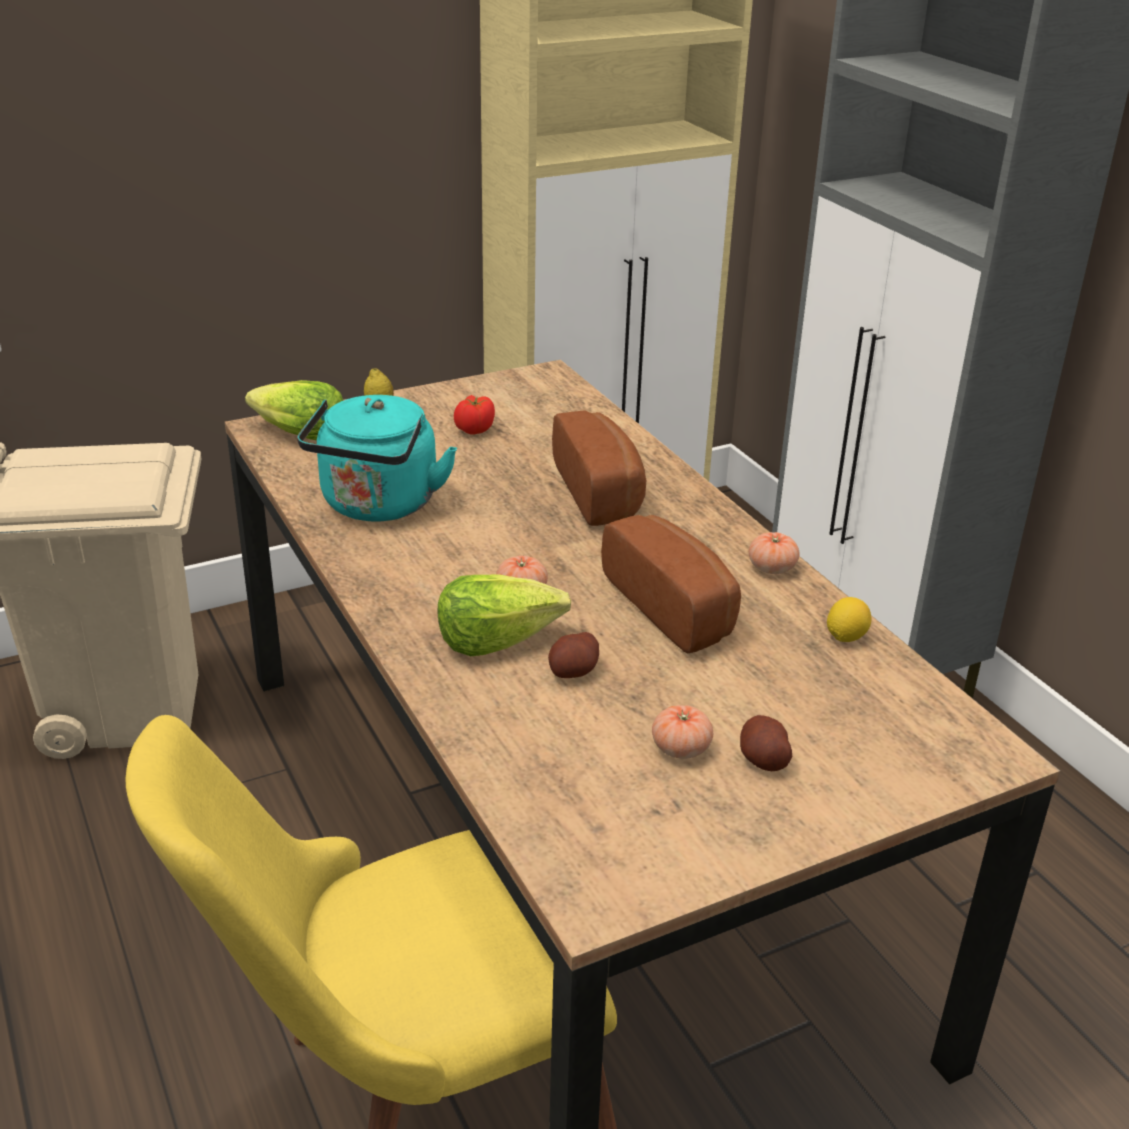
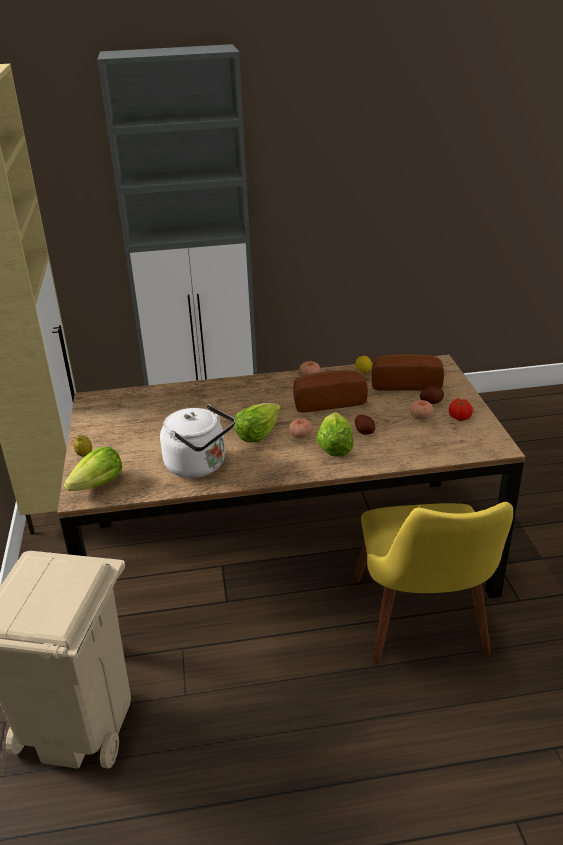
camera: 70 degrees left, 0 degrees up
(378, 506) = (199, 466): turquoise kettle -> white kettle
(474, 430) = (137, 428): tomato -> tomato (459, 418)
(507, 544) = (257, 433): none -> lettuce
(602, 491) = (224, 402): bread -> bread (405, 383)

